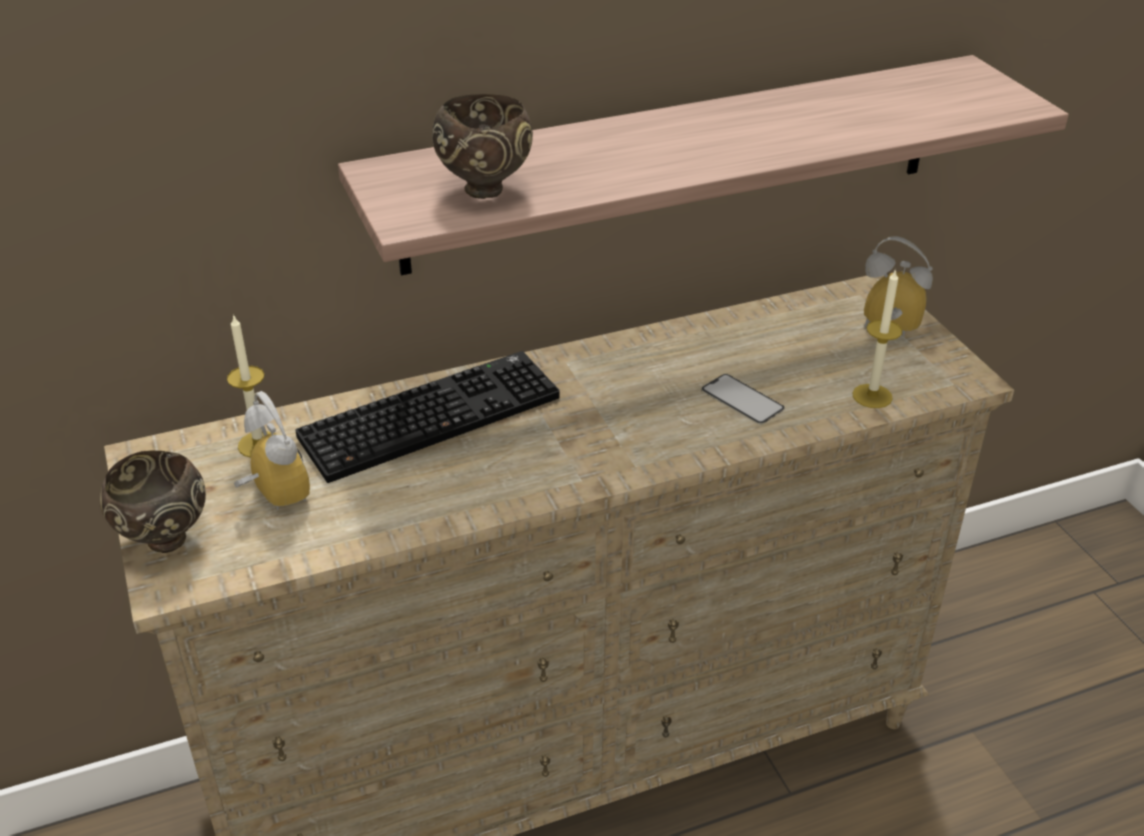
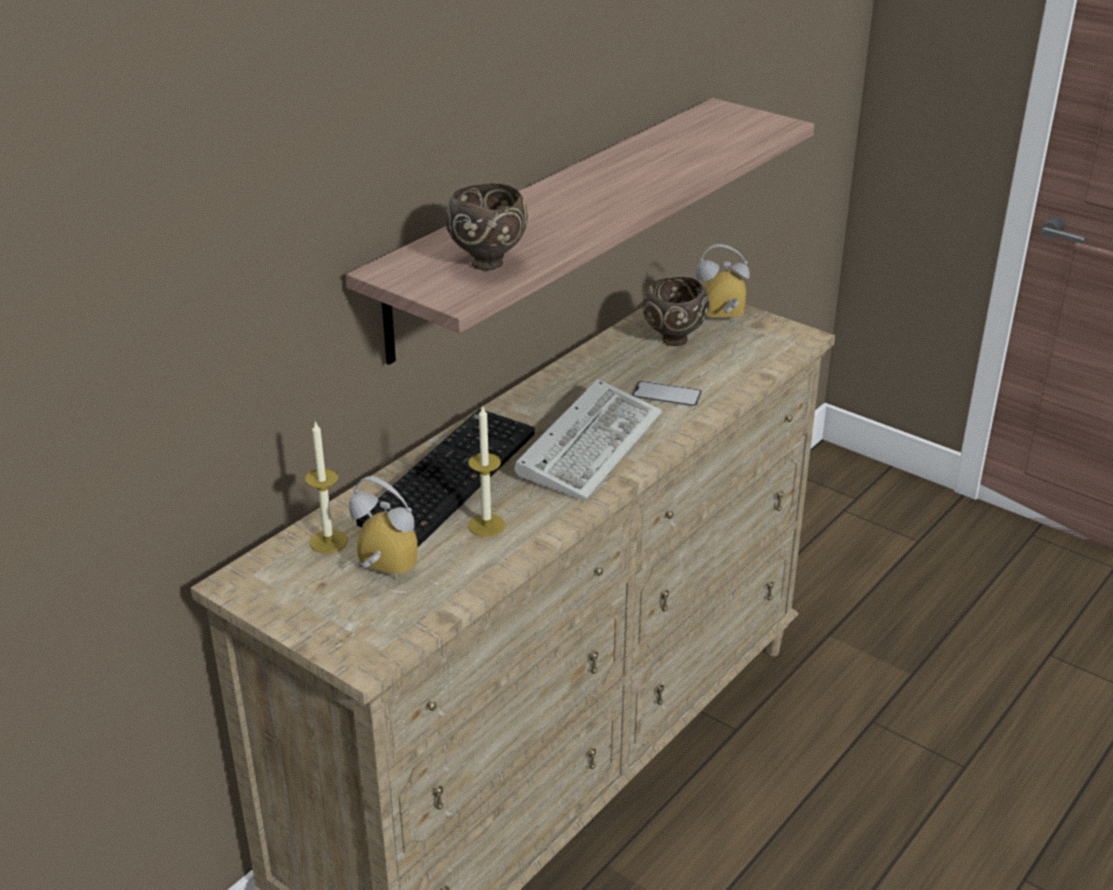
camera: 30 degrees left, 5 degrees down
(163, 541) = (325, 632): brown bowl -> brown bowl (673, 341)
(606, 429) = (590, 444): none -> keyboard
(872, 396) = (750, 366): candle -> candle (486, 525)

